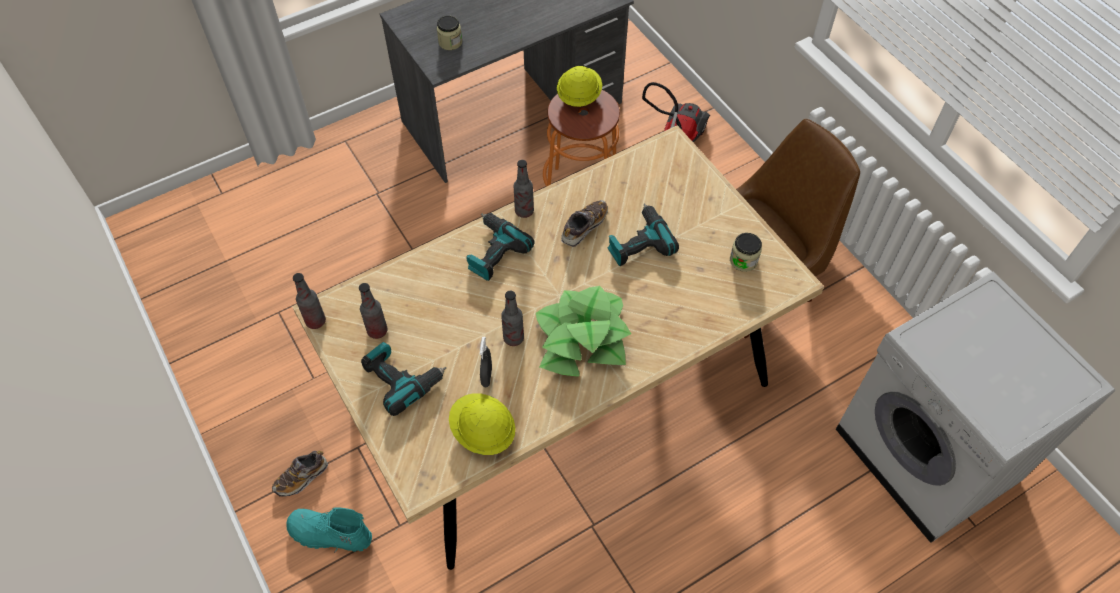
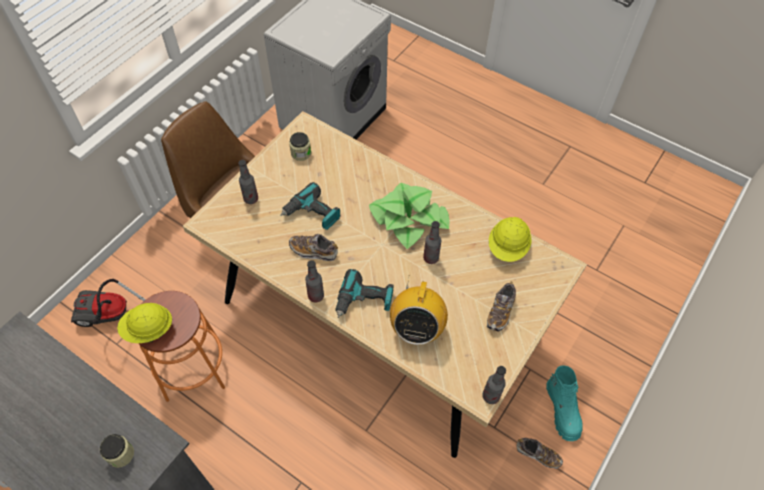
camera: 115 degrees left, 0 degrees up
(377, 331) = (473, 347): bottle -> bottle (251, 199)
(402, 379) = (500, 311): power drill -> shoe
(432, 287) = (416, 328): none -> radio
(486, 377) = (468, 261): grey spray bottle -> none

